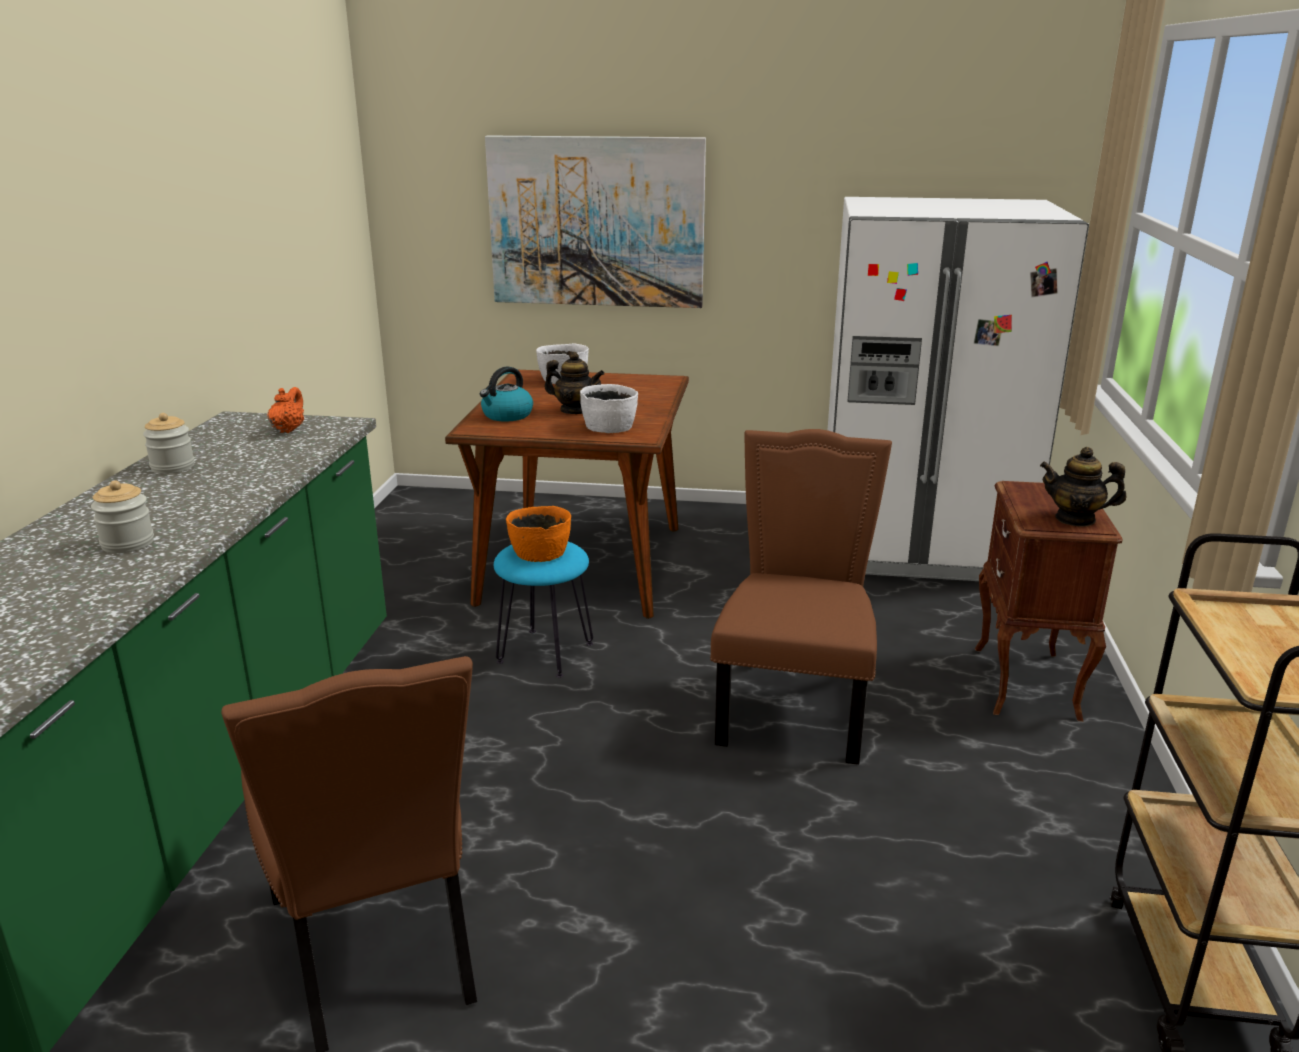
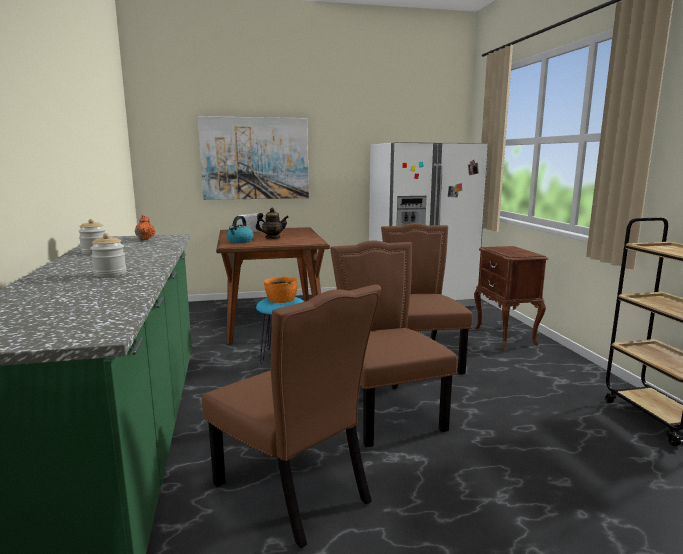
camera: 20 degrees left, 10 degrees down
(609, 427) = (297, 241): white bowl -> none
(636, 826) = (387, 414): none -> brown chair
(1075, 519) = (525, 253): teapot -> none

